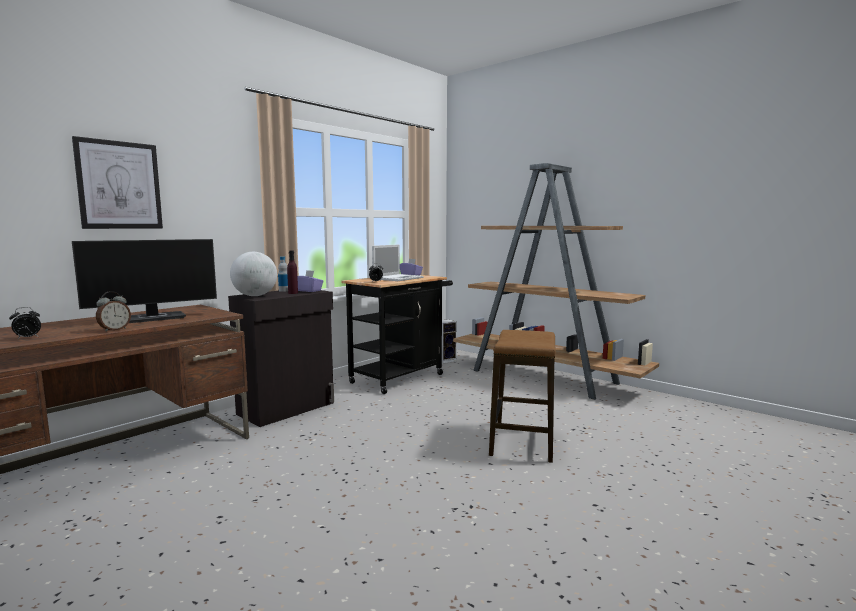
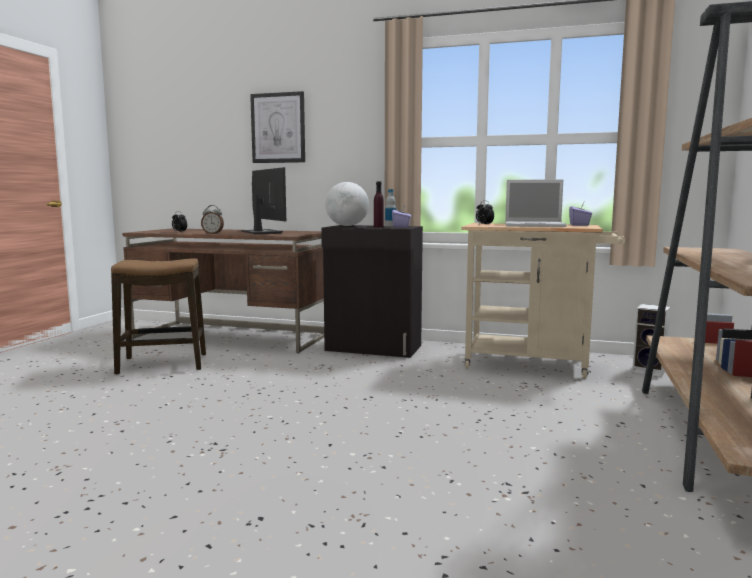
camera: 65 degrees right, 0 degrees up
(154, 318) = (261, 232): monitor -> monitor turned 150 degrees counterclockwise
(401, 377) = (535, 364): black cart -> beige cart
(522, 441) = (414, 454): stool -> stool (162, 364)

